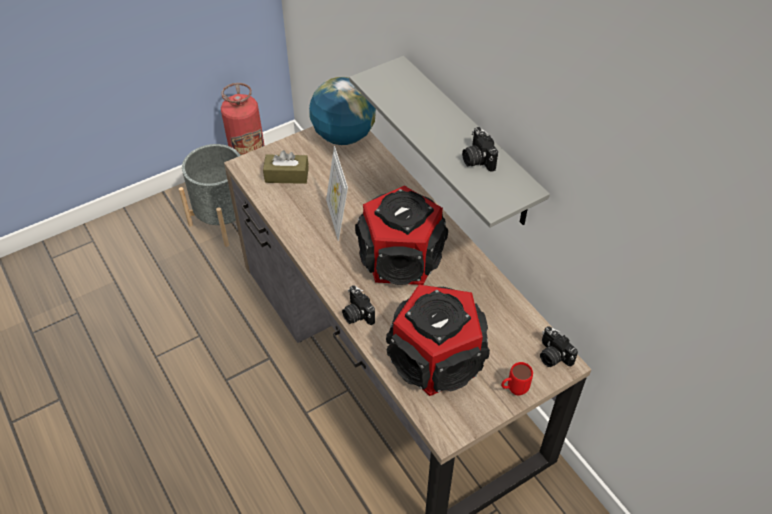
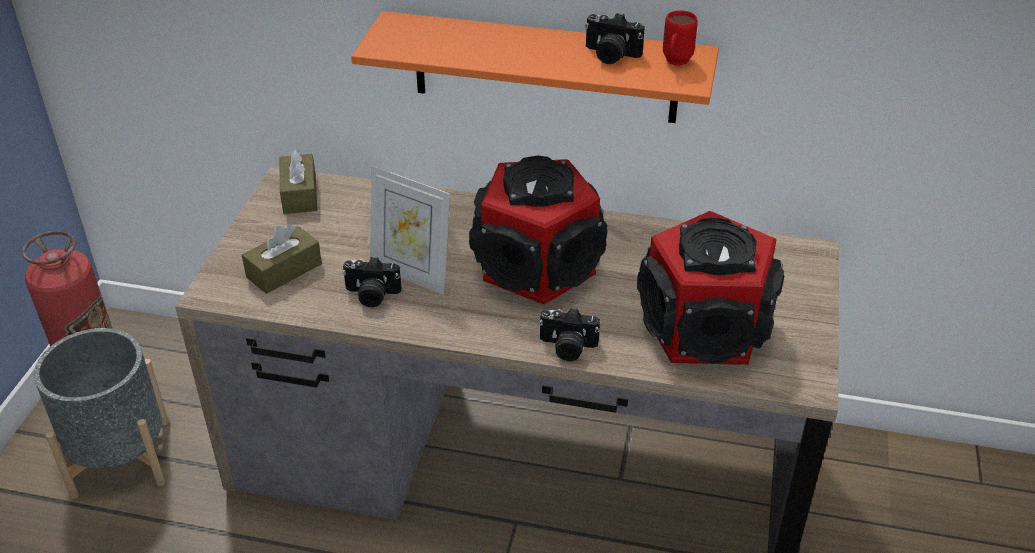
camera: 45 degrees left, 10 degrees down
(343, 136) = (299, 194): globe -> brown tissue box
(468, 143) = (545, 68): grey shelf -> orange shelf
(513, 390) = (806, 304): red mug -> red mug (675, 63)
(552, 356) = (795, 253): camera -> camera (371, 295)

